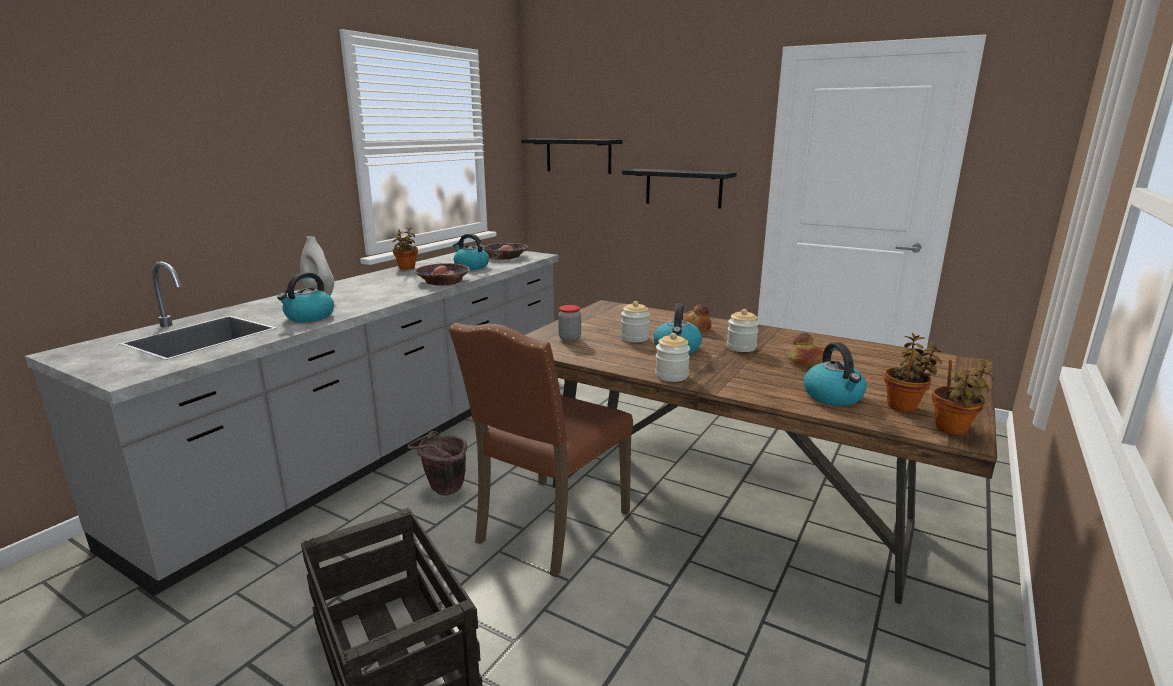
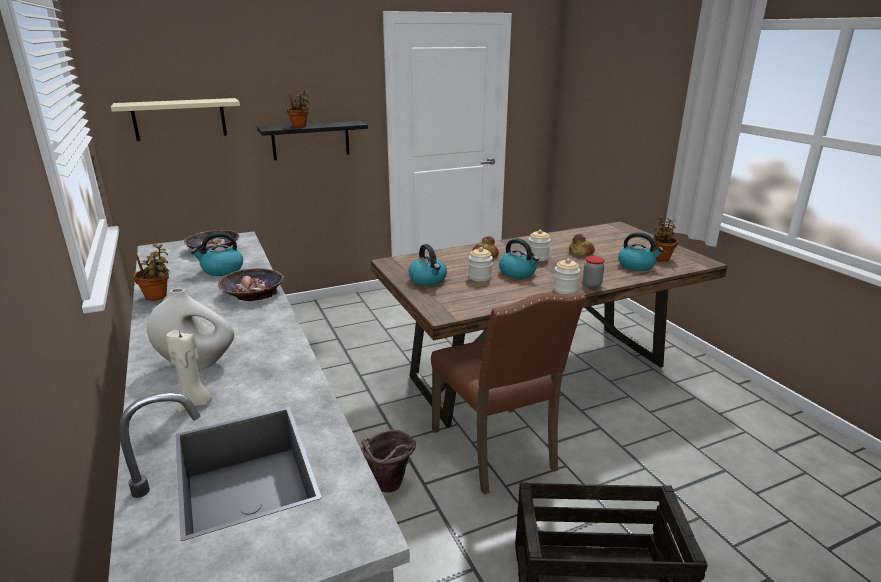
camera: 55 degrees left, 5 degrees up
(268, 309) = (195, 403): none -> beige candle
(309, 317) = (276, 382): kettle -> kettle (428, 280)
(569, 338) = (450, 296): jar -> jar (592, 284)
(578, 155) = (179, 119): black shelf -> beige shelf
(952, 430) = (696, 260): potted plant -> potted plant (300, 126)

